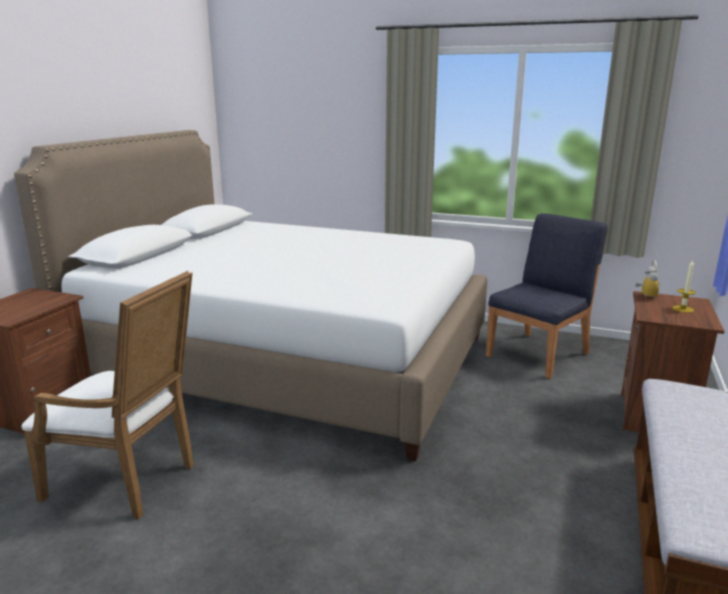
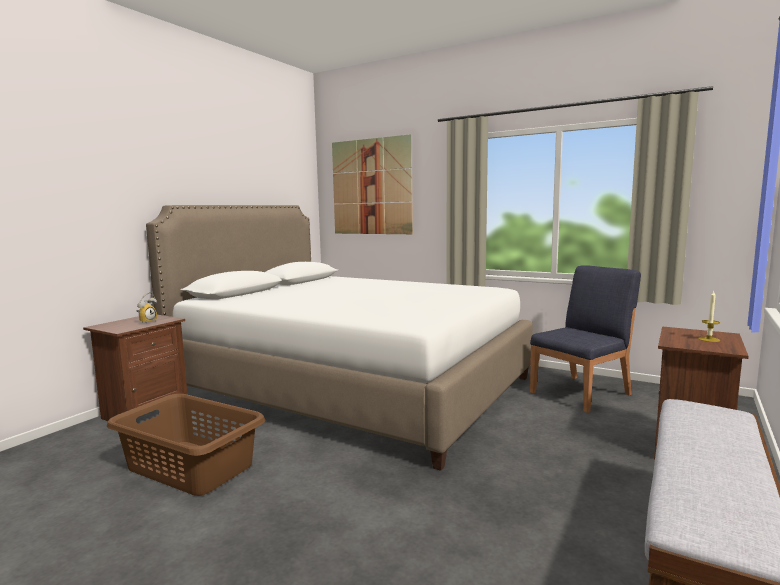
camera: 10 degrees right, 10 degrees down
(130, 481) = (190, 467): white armchair -> brown laundry basket
(287, 106) = (371, 187): none -> picture
(644, 296) = (672, 329): alarm clock -> alarm clock (147, 321)

